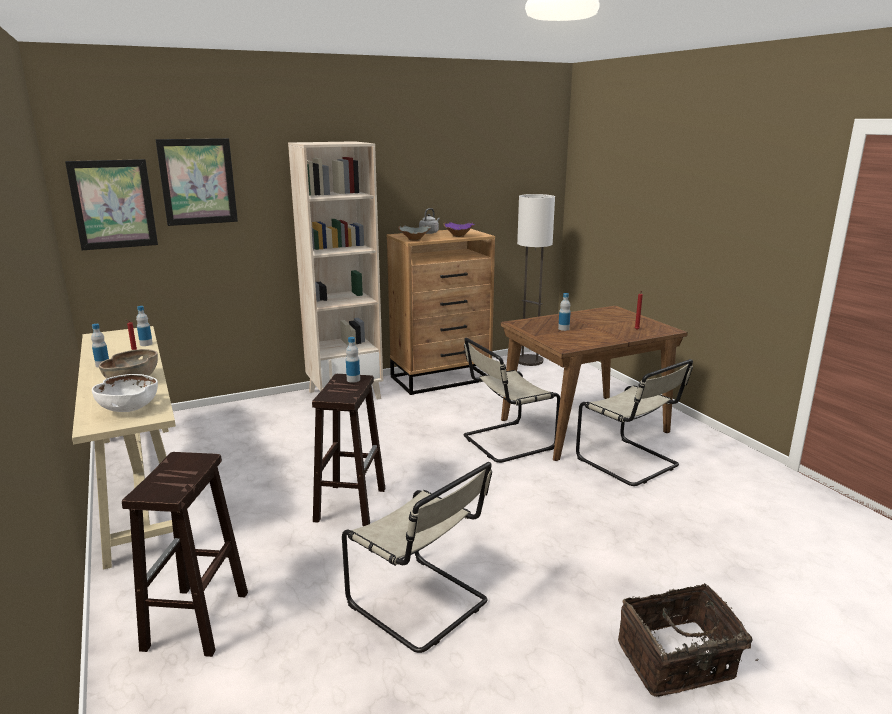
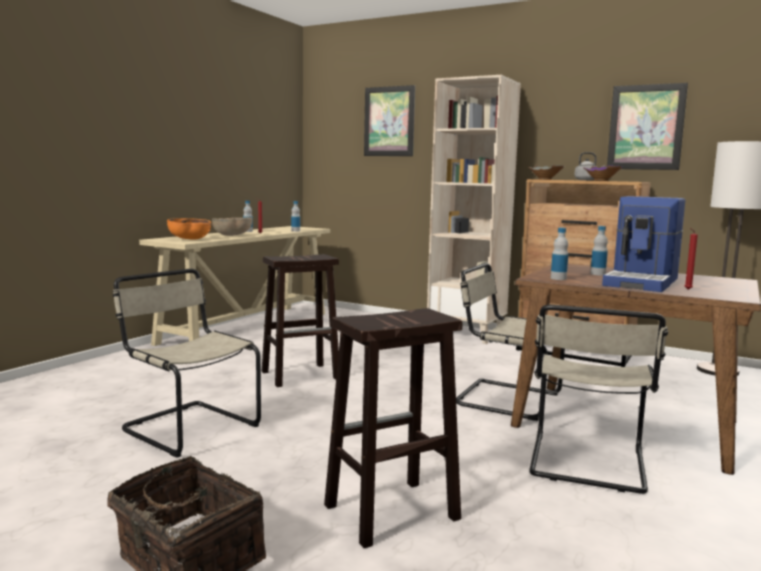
camera: 55 degrees right, 10 degrees down
(113, 204) = (335, 137): picture -> picture (646, 127)
(128, 409) = (189, 239): white bowl -> orange bowl
(196, 621) = (116, 375): brown stool -> brown stool (390, 513)
(353, 380) = (319, 257): bottle -> bottle (558, 278)
(422, 605) = (187, 427): beige chair -> beige chair turned 120 degrees clockwise
(605, 330) = (642, 282): none -> coffee machine

